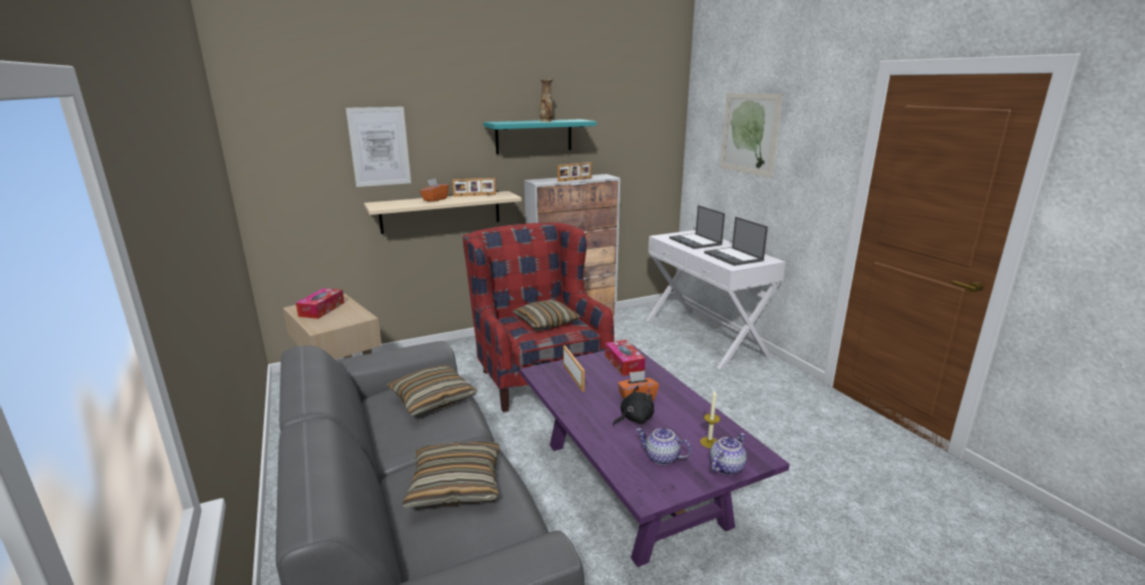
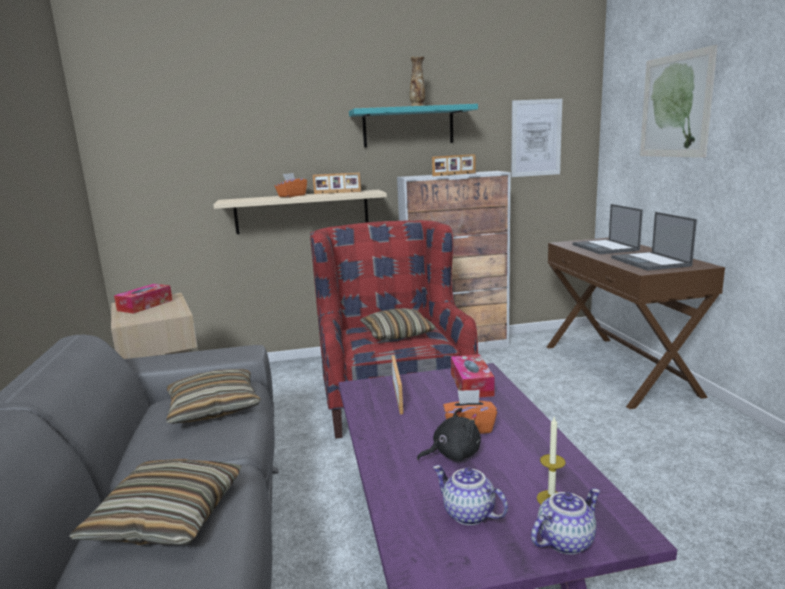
camera: 15 degrees right, 5 degrees down
(379, 146) = (234, 139): picture -> picture (536, 138)
(704, 337) = (618, 369): white console table -> brown console table

